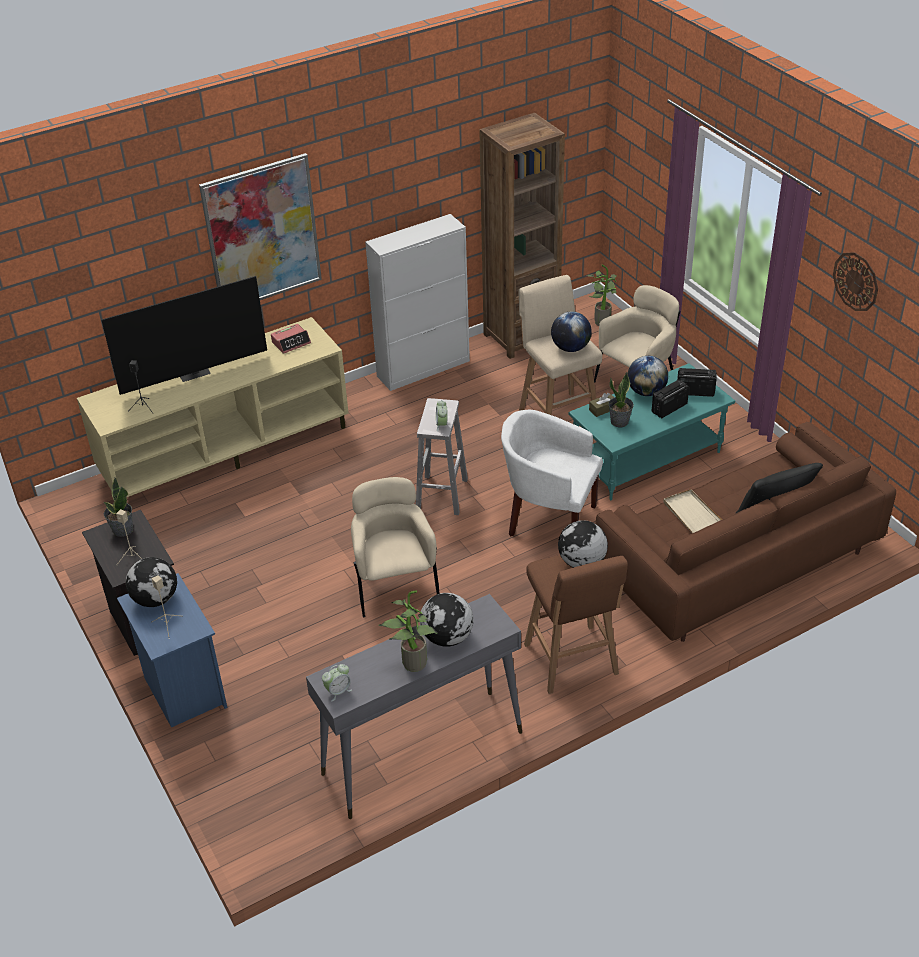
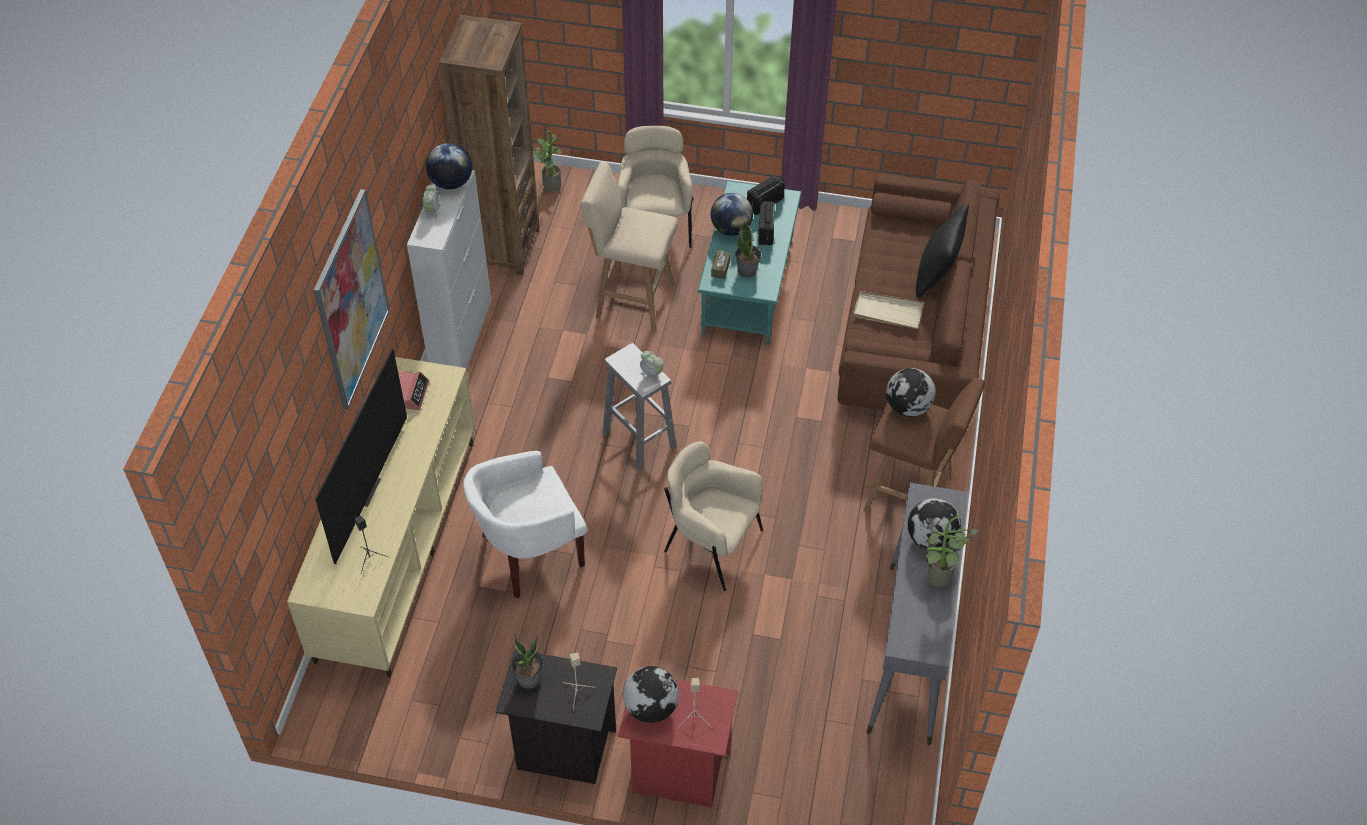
camera: 50 degrees left, 10 degrees up
(183, 690) = (677, 772): blue nightstand -> red nightstand
(338, 691) = (922, 645): alarm clock -> alarm clock (432, 210)
(548, 517) = (744, 395): white armchair -> white armchair (529, 553)
(570, 348) = (651, 230): globe -> globe (451, 183)
(856, 281) = (896, 33): wall clock -> none

